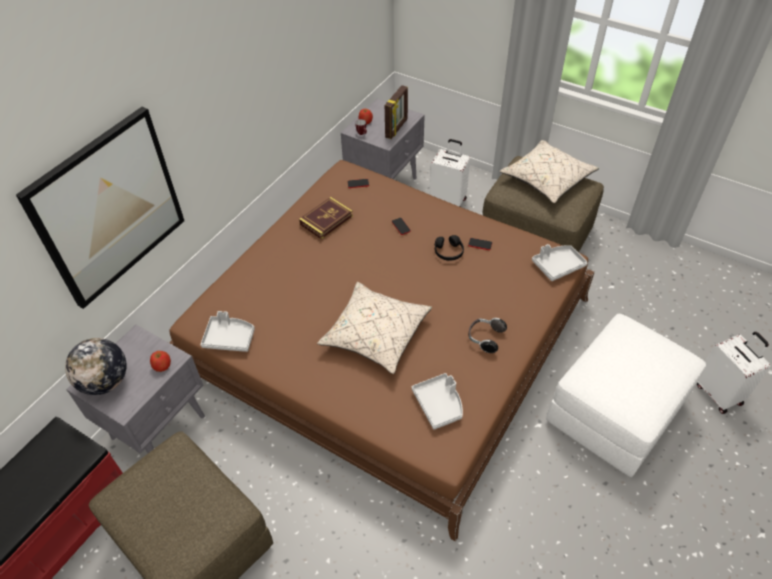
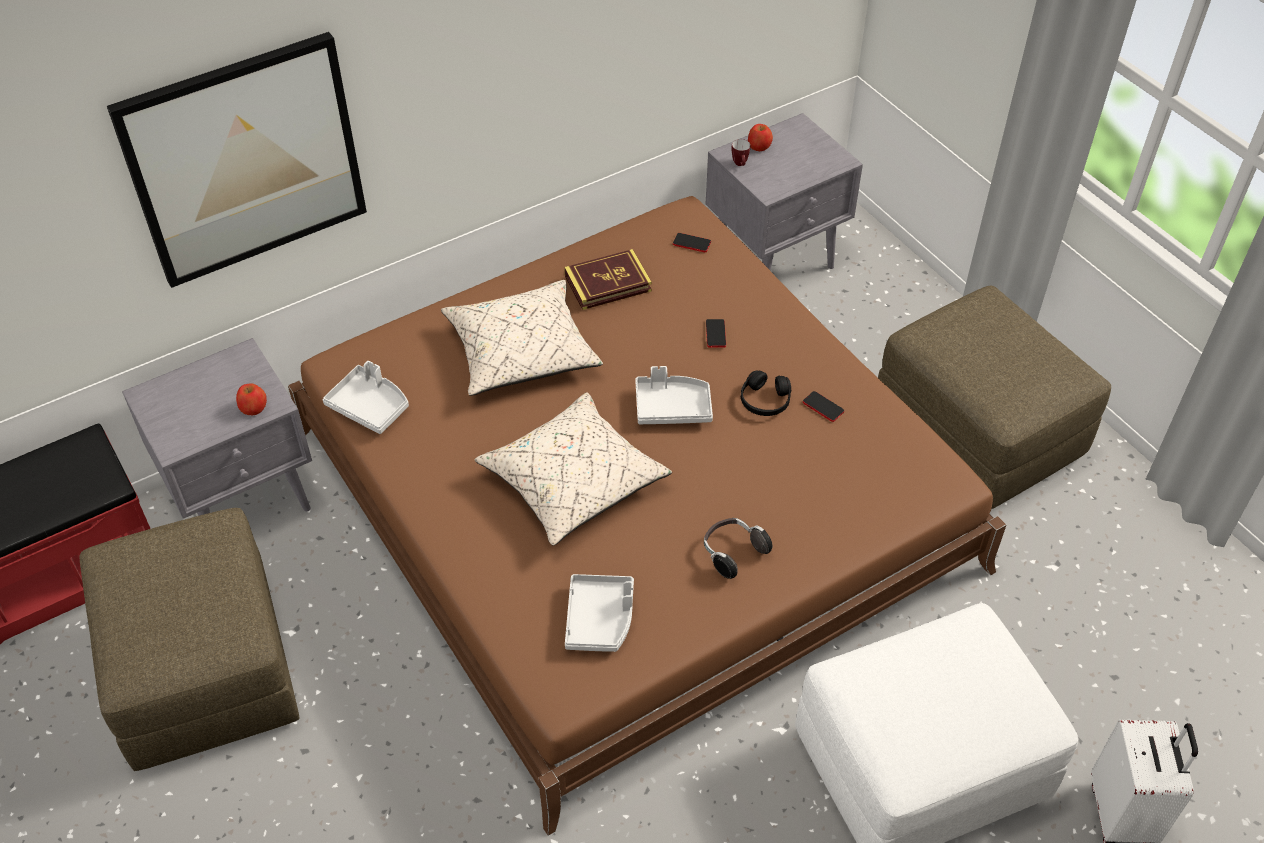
camera: 25 degrees right, 0 degrees up
(105, 382) = (173, 401): globe -> none
(397, 128) = (801, 173): picture frame -> none
(448, 200) = (863, 323): white suitcase -> none
(546, 179) = (1010, 341): beige pillow -> beige pillow (521, 351)
(557, 266) = (927, 488): grey tray -> grey tray (672, 407)

